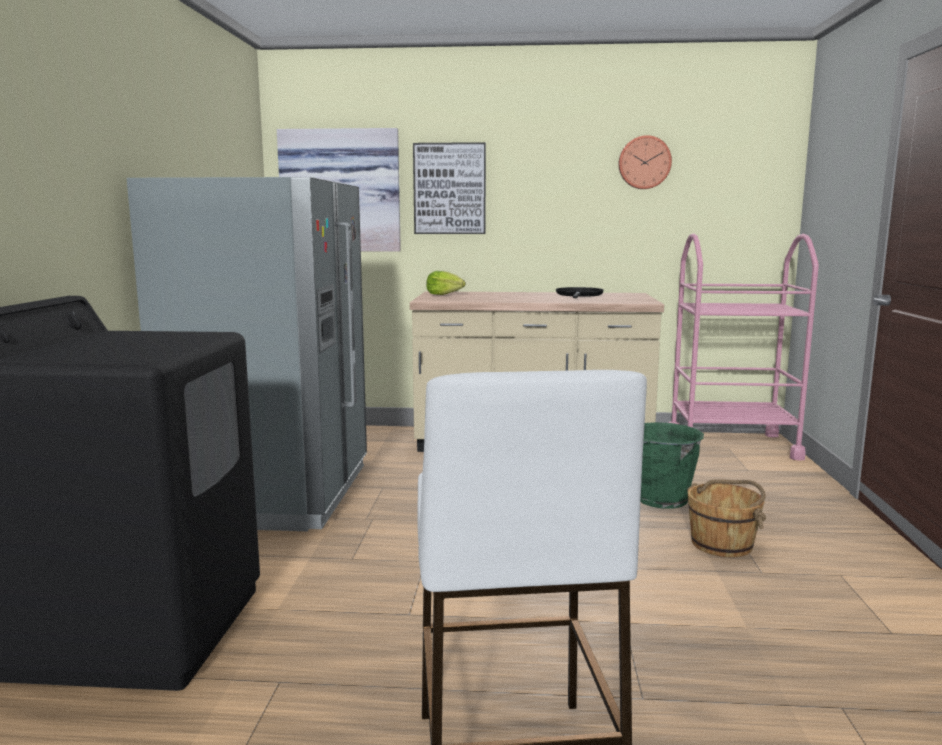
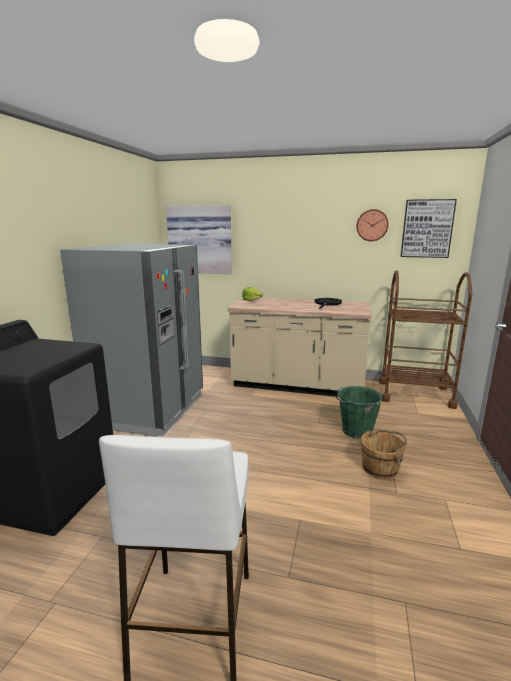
camera: 10 degrees right, 5 degrees up
(449, 189) = (259, 239): picture -> picture (427, 228)
(731, 445) = (415, 394): pink cart -> brown cart

